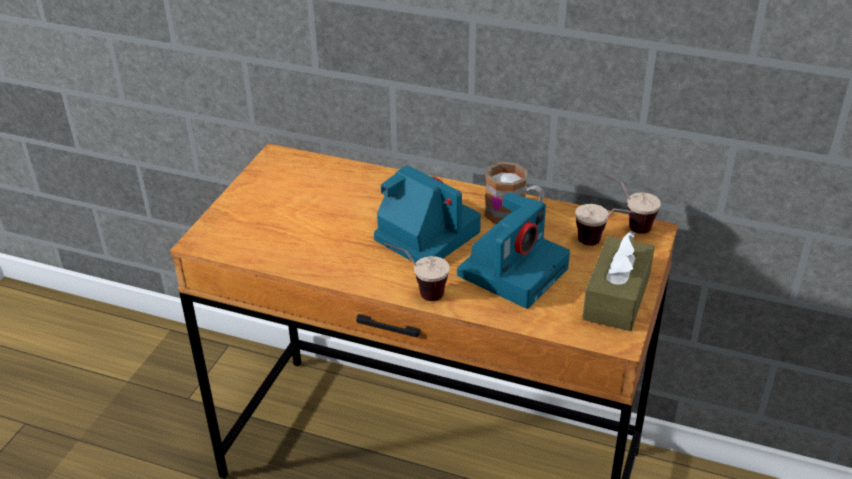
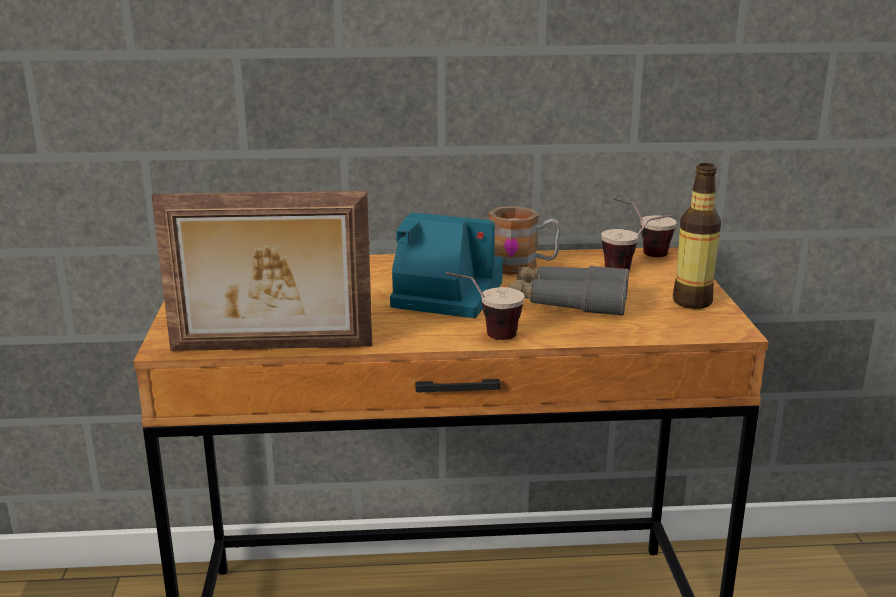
camera: 25 degrees left, 15 degrees down
(262, 263) = (271, 349): none -> picture frame
(513, 270) = (568, 302): camera -> grey binoculars
(616, 297) = (692, 301): brown tissue box -> bottle

